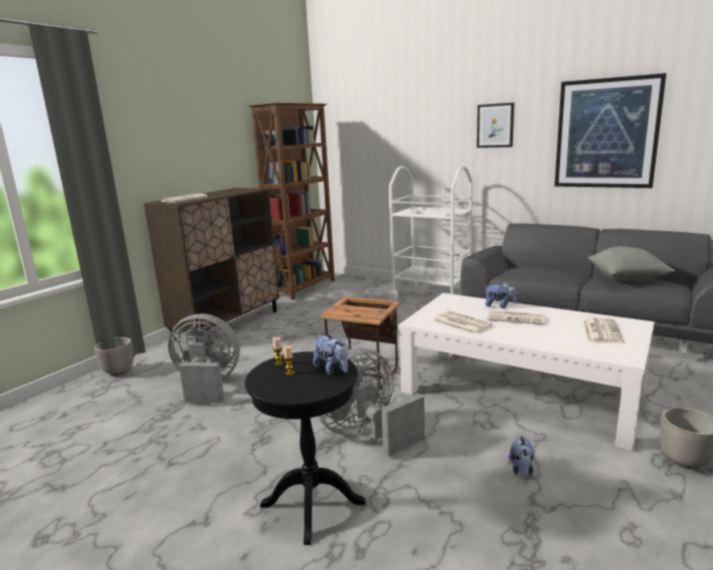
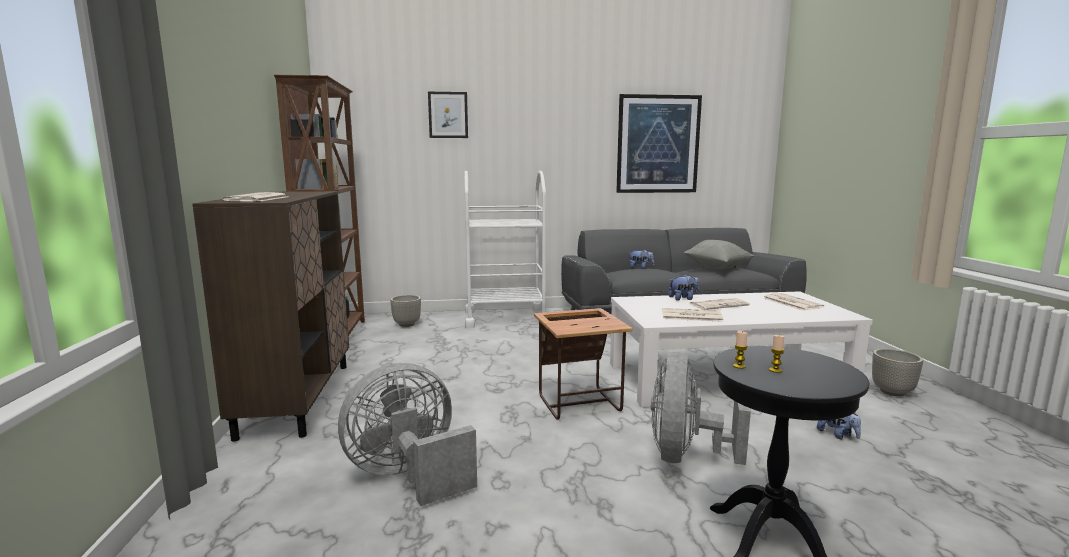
camera: 40 degrees left, 5 degrees down
(119, 372) = (205, 512): planter -> planter (406, 324)
(333, 370) = (799, 357): plush toy -> plush toy (640, 268)
(495, 125) = (557, 132): picture -> picture (448, 115)

